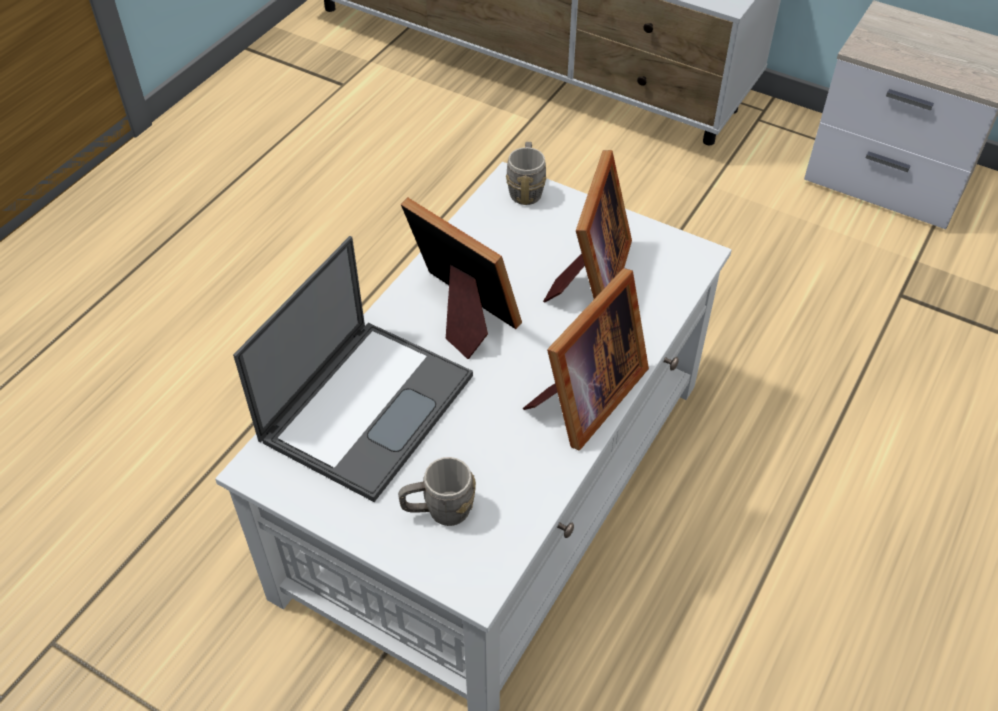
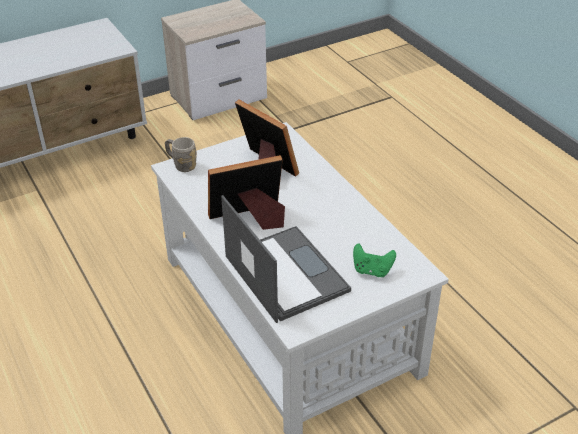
camera: 60 degrees left, 10 degrees down
(439, 511) = (372, 270): grey mug -> green game controller
(584, 398) = (339, 199): picture frame -> none

